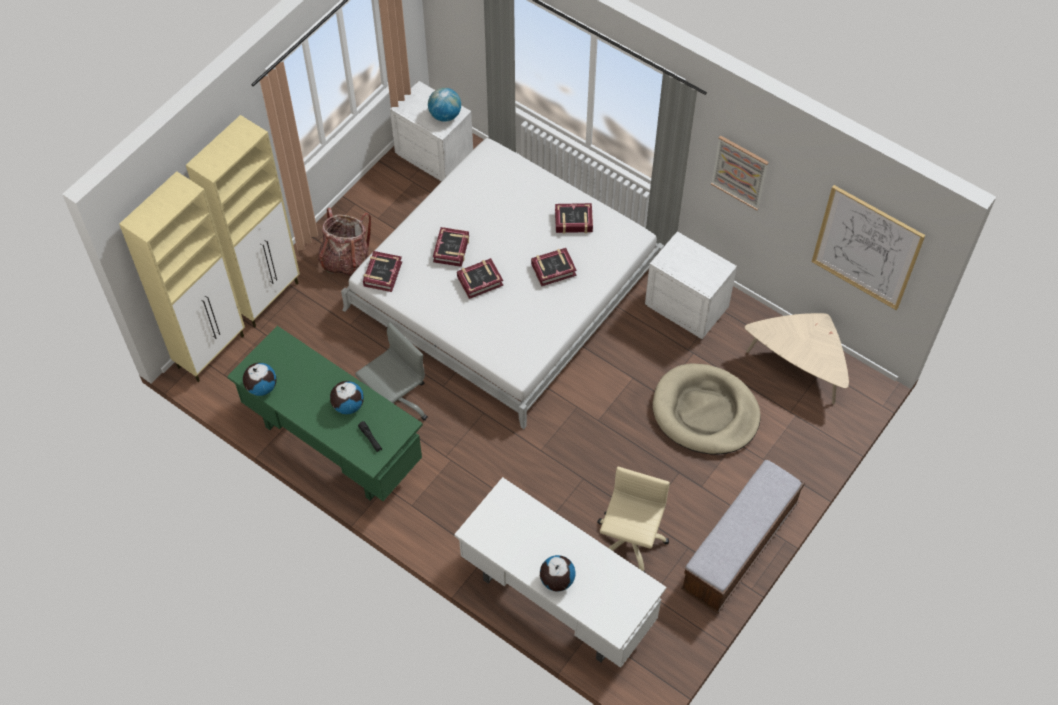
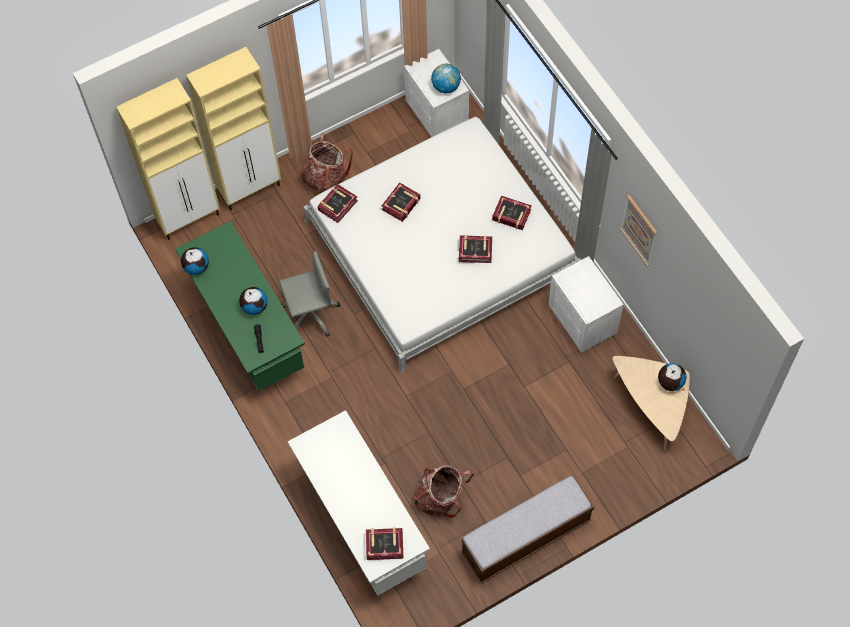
camera: 25 degrees right, 5 degrees up
(479, 281) = (411, 239): book -> book (384, 545)
(556, 580) = (347, 509): globe -> globe (670, 382)
(629, 541) = (440, 497): beige office chair -> backpack
(705, 412) = (554, 415): beige dog bed -> none
(866, 247) = (714, 334): picture -> none

